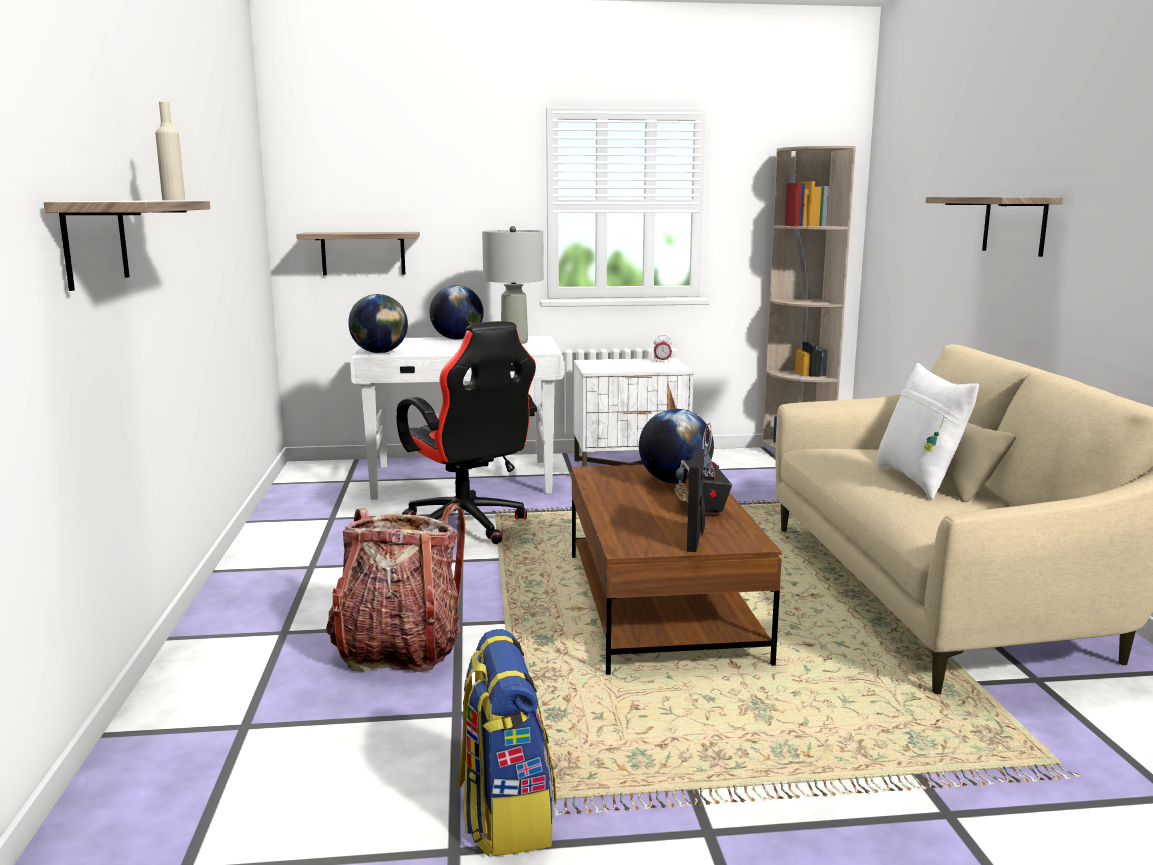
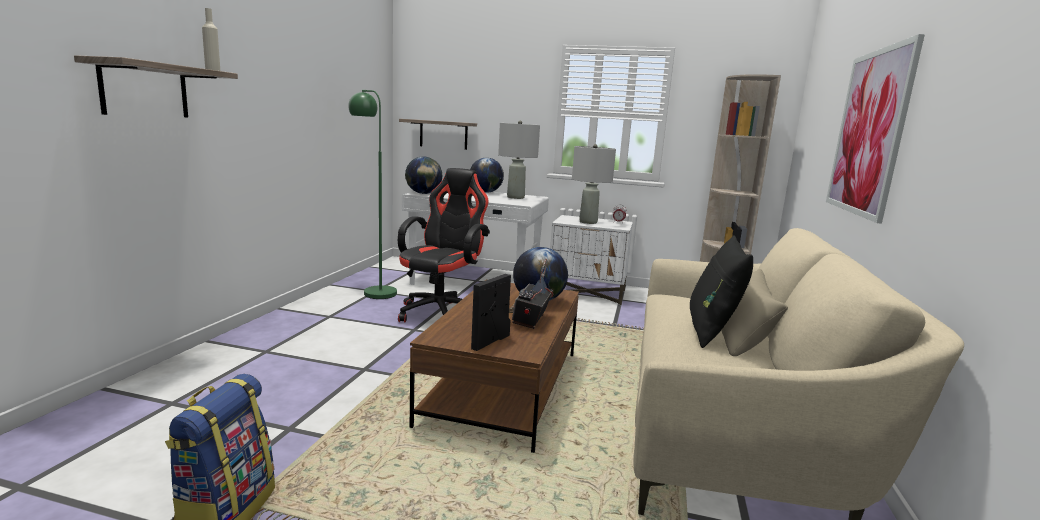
camera: 20 degrees right, 0 degrees up
(331, 520) = (374, 292): none -> green floor lamp
(399, 649) = (311, 377): backpack -> none
(468, 530) = (442, 312): black office chair -> black office chair turned 150 degrees counterclockwise
(625, 366) = (588, 222): none -> grey table lamp
(918, 481) = (711, 332): white pillow -> black pillow
(1014, 225) = (868, 132): shelf -> picture

